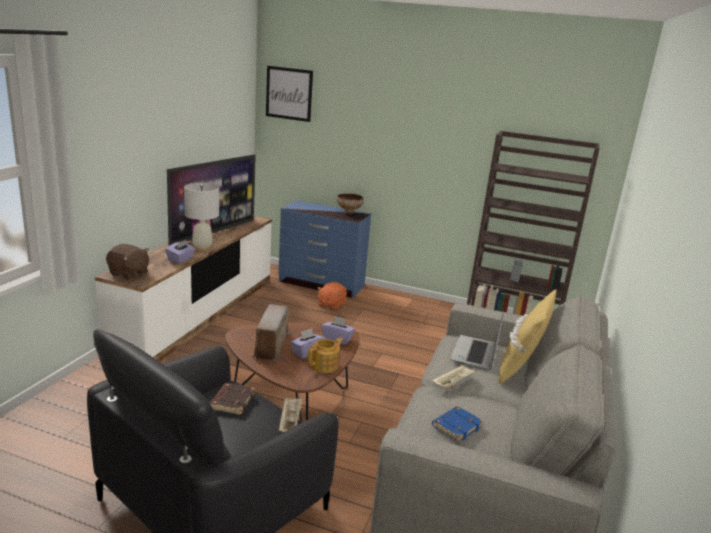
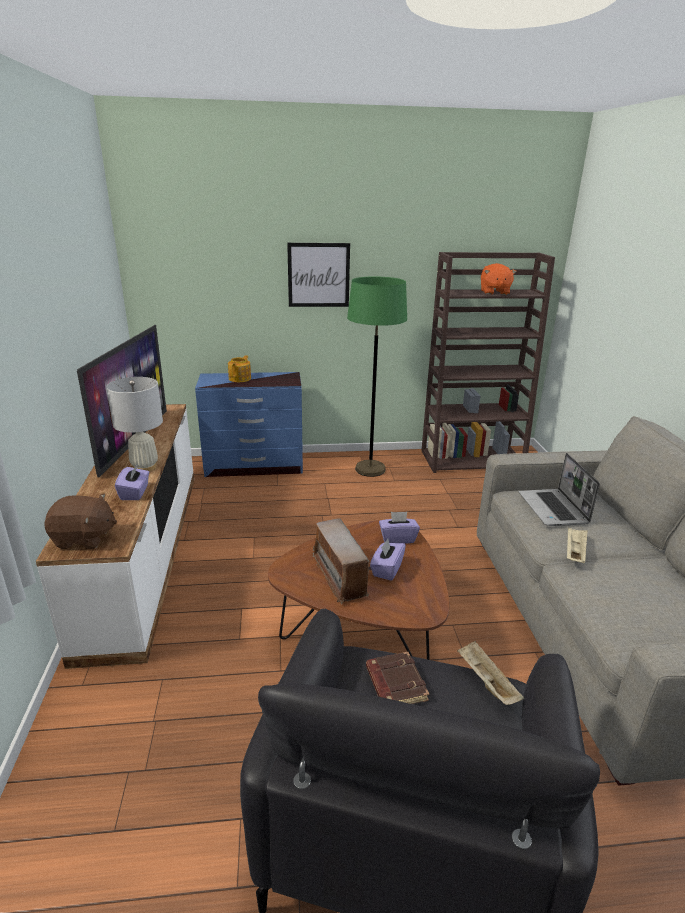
camera: 25 degrees left, 5 degrees up
(289, 93) = (166, 237): picture -> picture (318, 275)
(325, 365) = (423, 579): teapot -> teapot (240, 378)
(331, 305) = (288, 489): orange plush toy -> orange plush toy (494, 292)
(349, 212) = (276, 376): bowl -> none
(410, 309) = (370, 469): none -> green floor lamp
(456, 426) = (644, 607): blue book -> none
(520, 369) = (605, 511): yellow pillow -> none

